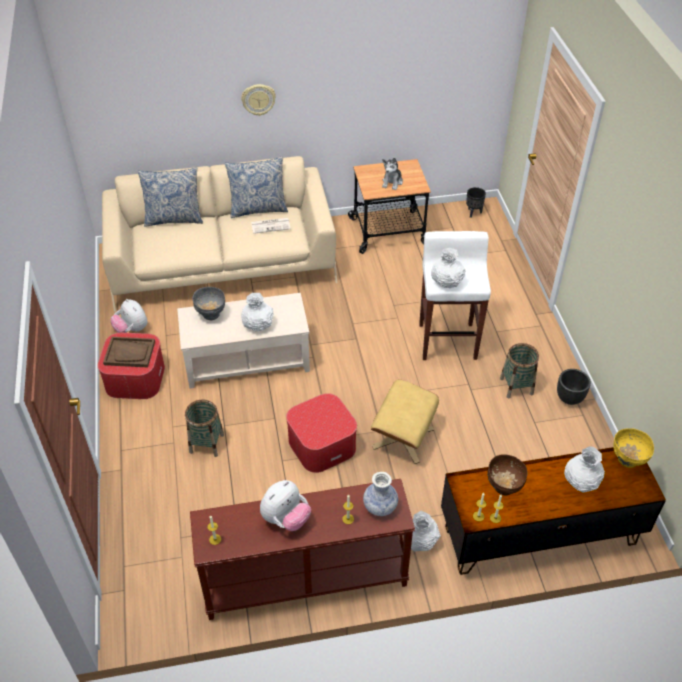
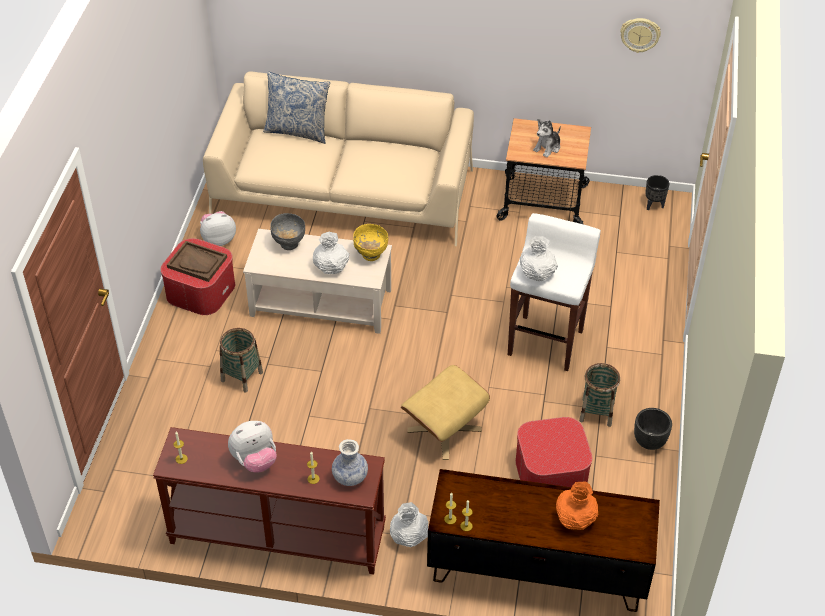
camera: 20 degrees right, 0 degrees up
(132, 329) = (218, 239): plush toy -> plush toy turned 90 degrees clockwise
(258, 99) = (413, 22): wall clock -> wall clock (640, 34)
(258, 209) = (391, 142): pillow -> none
(271, 225) = (395, 164): newspaper -> none
(322, 444) = (357, 411): ottoman -> ottoman (551, 472)
(503, 487) = (491, 500): brown bowl -> none
(581, 482) = (575, 520): white vase -> orange vase
(627, 460) = (638, 513): yellow bowl -> yellow bowl (370, 255)

